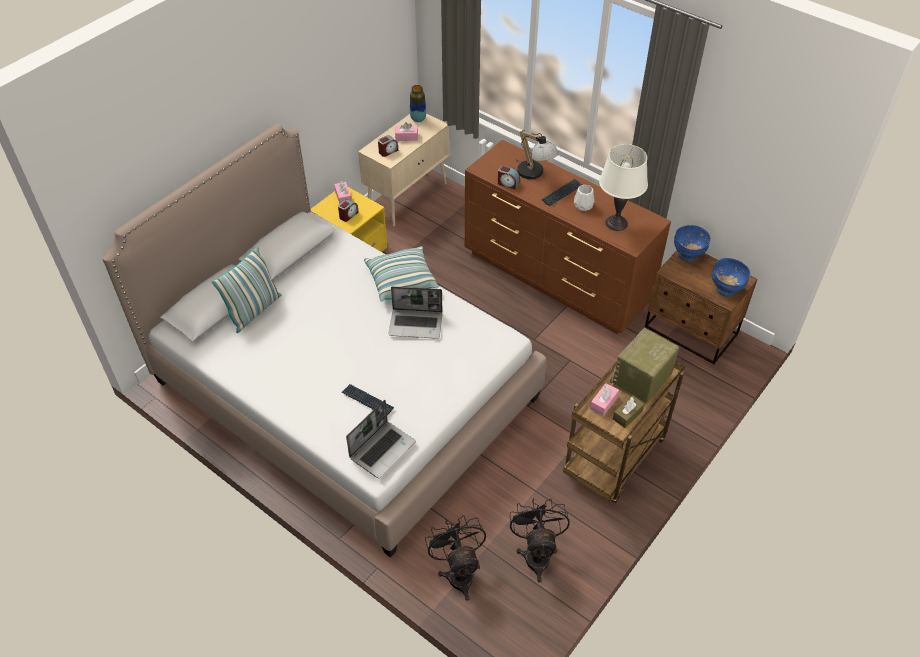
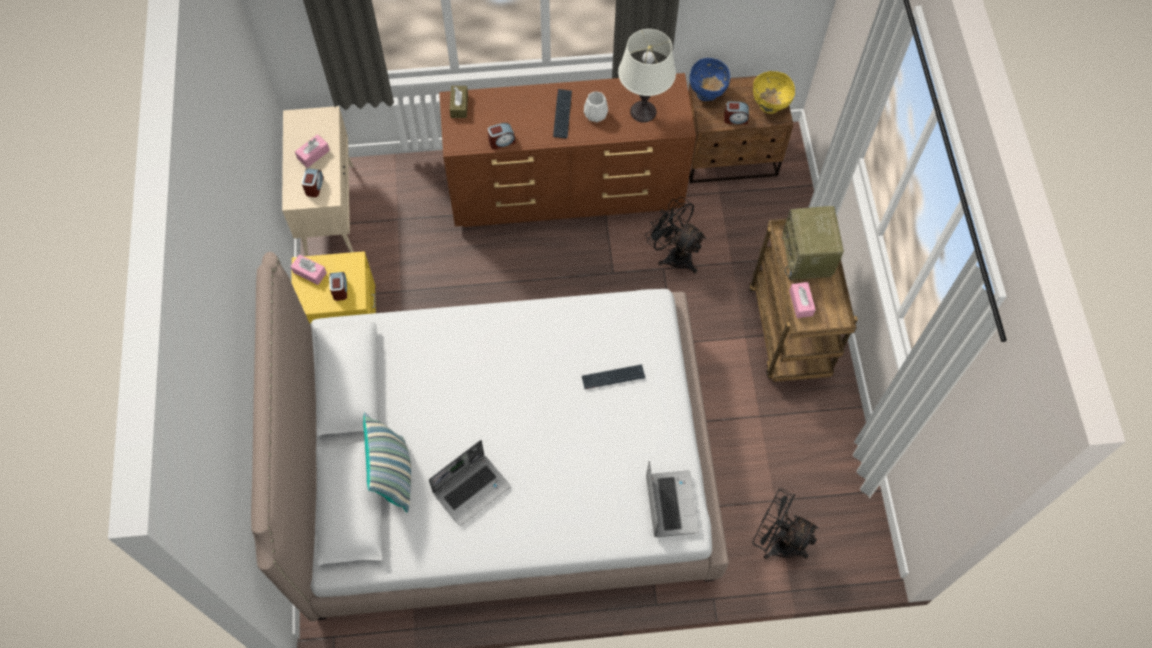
camera: 45 degrees left, 15 degrees up
(367, 400) = (606, 470): keyboard -> keyboard (613, 377)
(402, 281) = (496, 323): pillow -> none
(416, 324) = (560, 357): laptop -> laptop (472, 489)
(418, 119) = (300, 122): vase -> none
(535, 174) = (515, 111): table lamp -> none
(537, 554) = (816, 469): black fan -> black fan (674, 254)
(627, 415) = (829, 298): brown tissue box -> brown tissue box (459, 105)
(691, 282) = (735, 119): none -> alarm clock
(725, 290) = (769, 106): blue bowl -> yellow bowl

